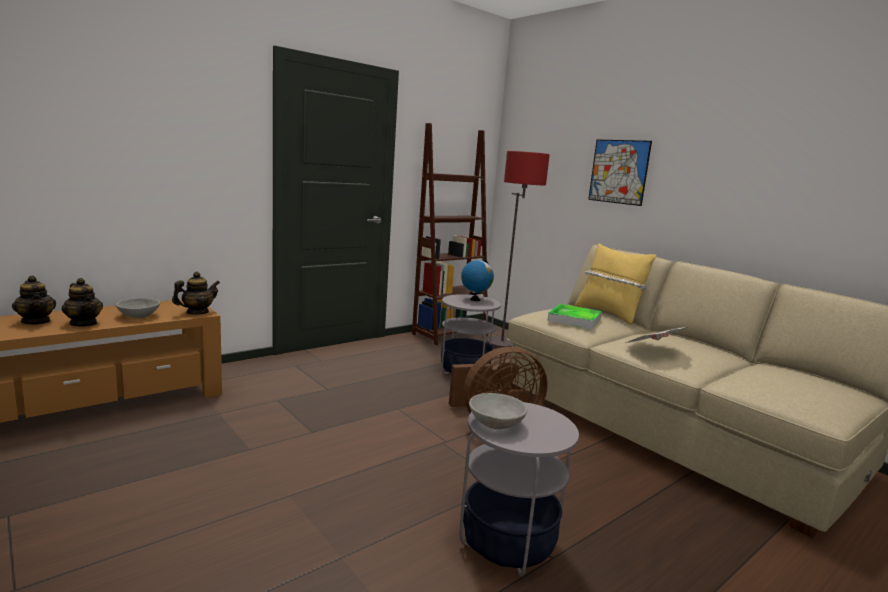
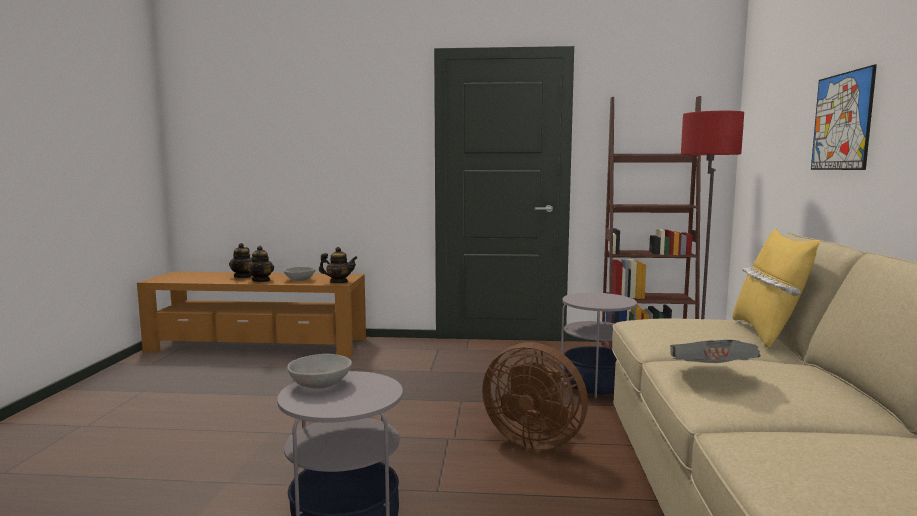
camera: 45 degrees right, 5 degrees down
(475, 299) = (608, 299): globe -> none
(574, 320) = (680, 330): tray -> none

